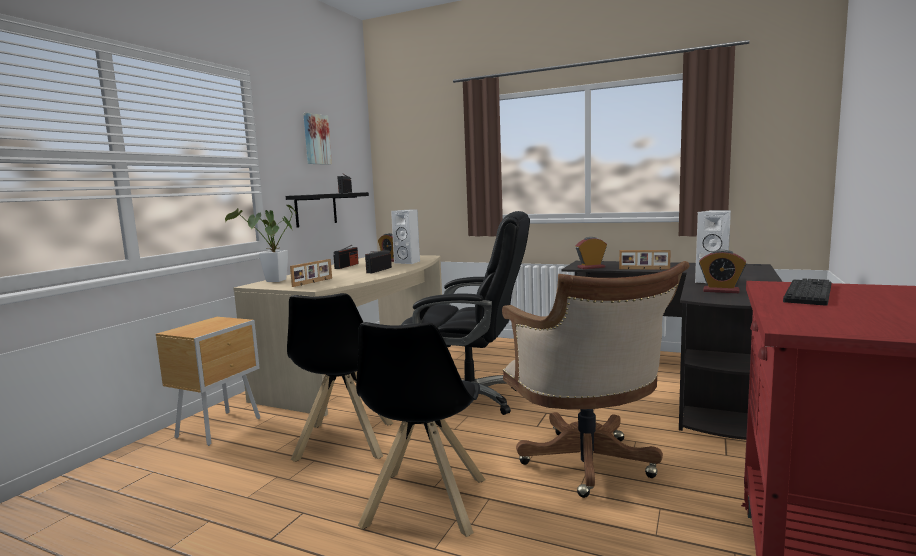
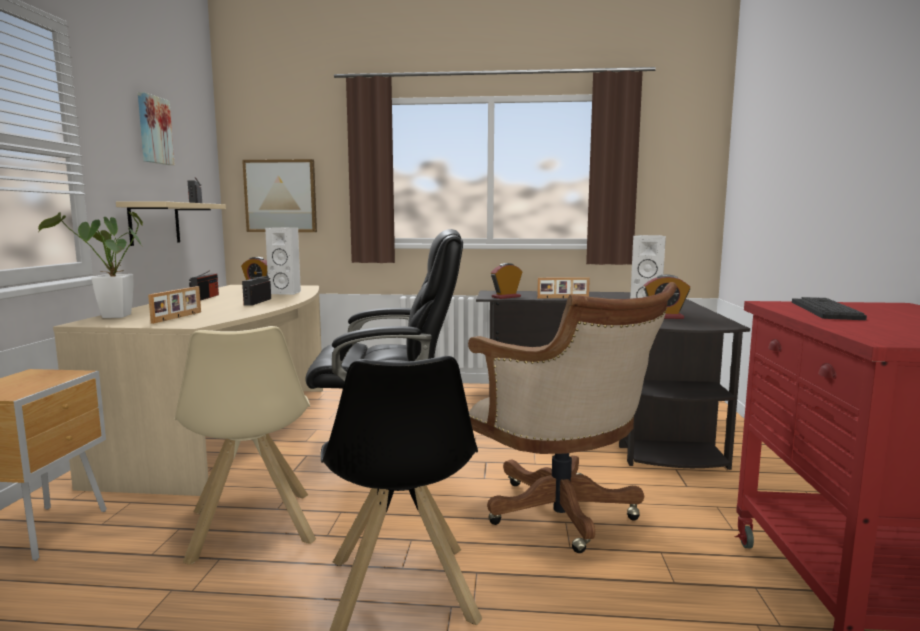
camera: 20 degrees left, 0 degrees up
(316, 209) = (154, 223): black shelf -> beige shelf
(344, 442) = (251, 528): black chair -> beige chair
(416, 182) = (281, 196): none -> picture

